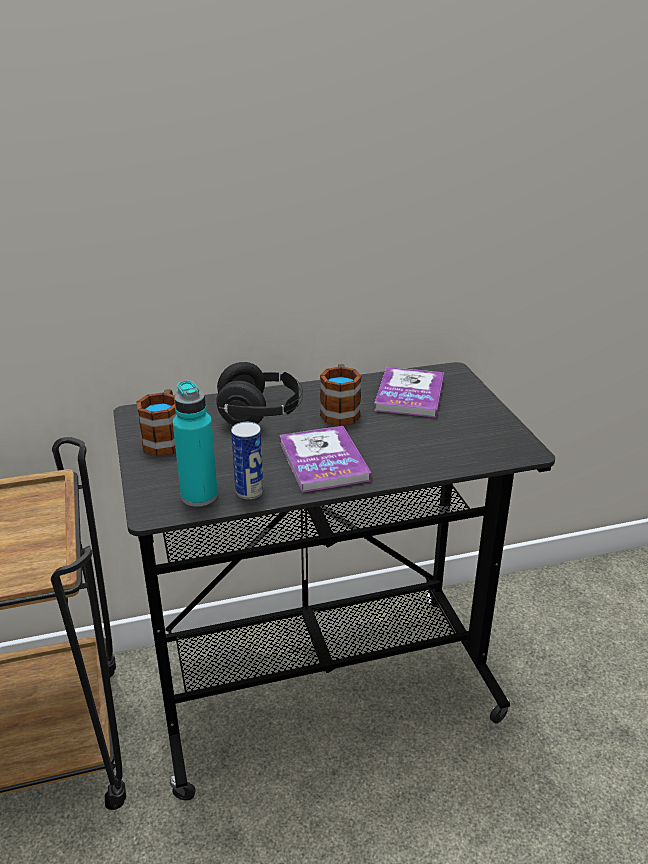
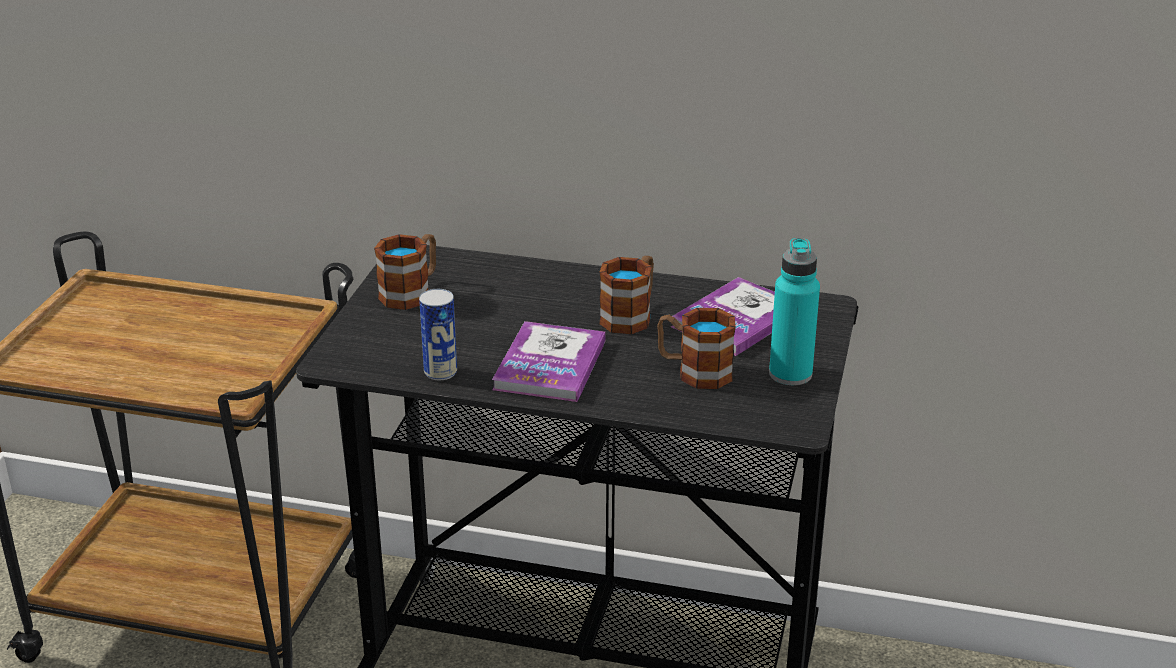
camera: 30 degrees right, 0 degrees up
(199, 496) = (388, 361): turquoise bottle -> turquoise bottle (790, 374)
(260, 415) = (537, 294): black headphones -> none
(423, 435) = (694, 371): none -> mug

